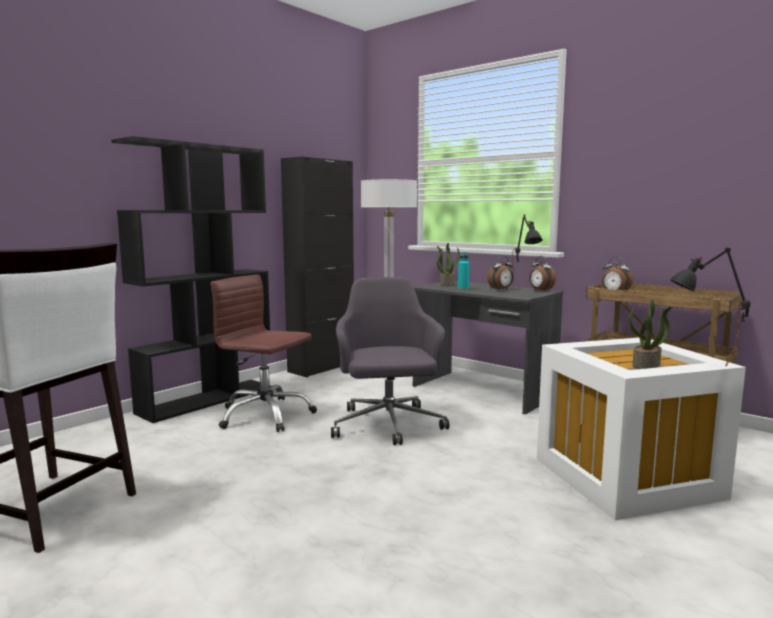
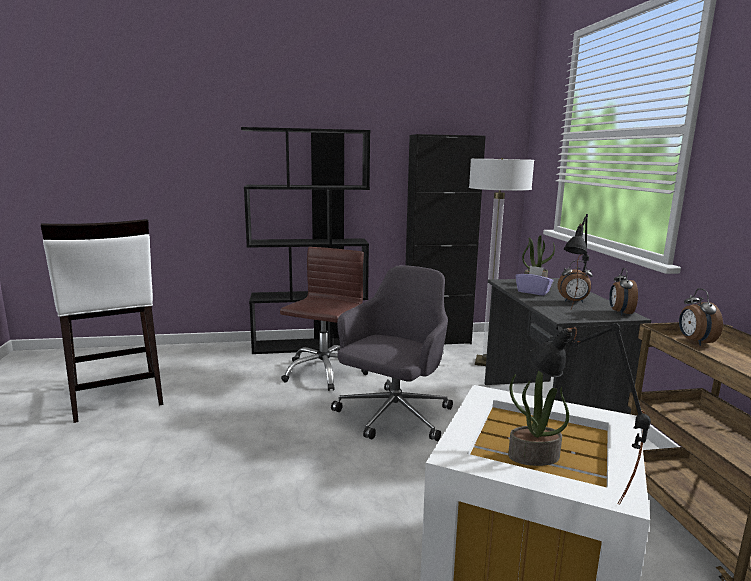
camera: 40 degrees right, 5 degrees up
(265, 415) = (323, 372): brown office chair -> brown office chair turned 45 degrees clockwise
(463, 288) = (533, 292): turquoise bottle -> purple tissue box

